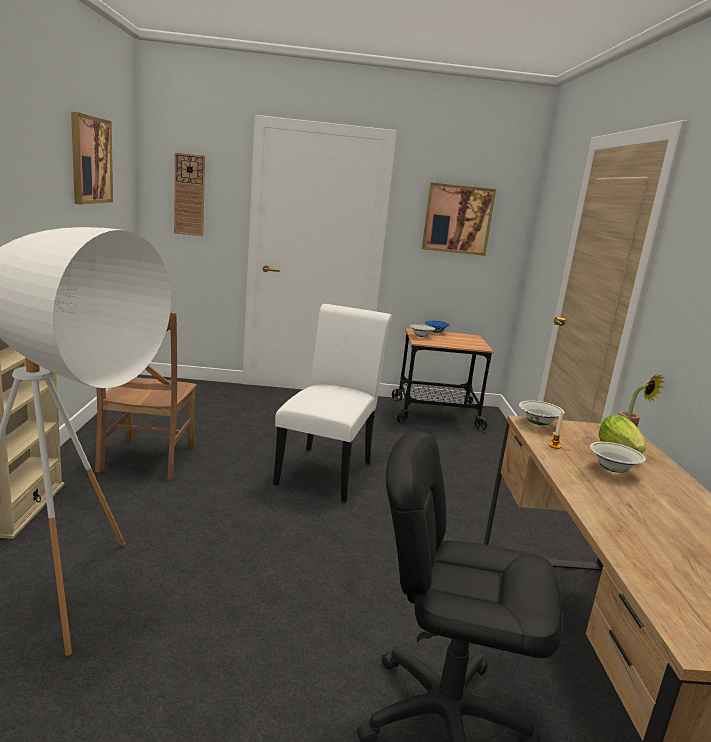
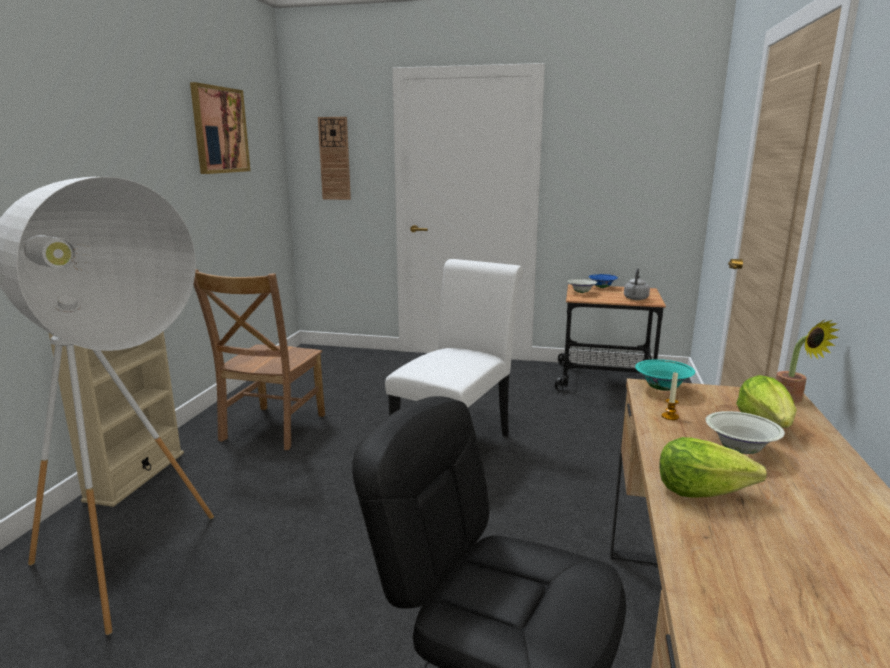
camera: 15 degrees right, 0 degrees up
(457, 219) = (622, 156): picture -> none
(467, 344) = (635, 299): none -> grey kettle
(538, 424) = (662, 389): white bowl -> turquoise bowl
(602, 499) = (702, 490): none -> lettuce

